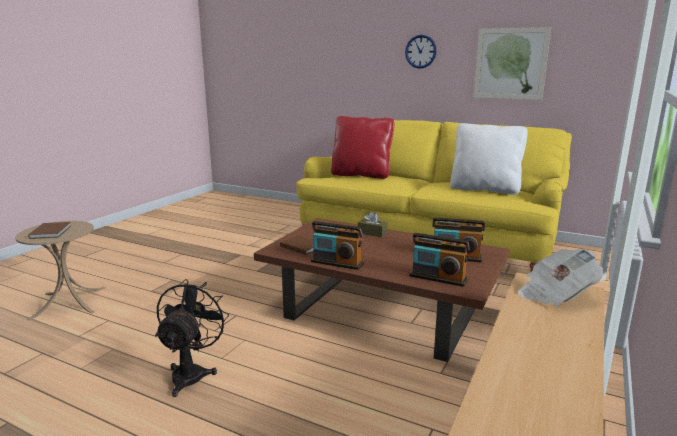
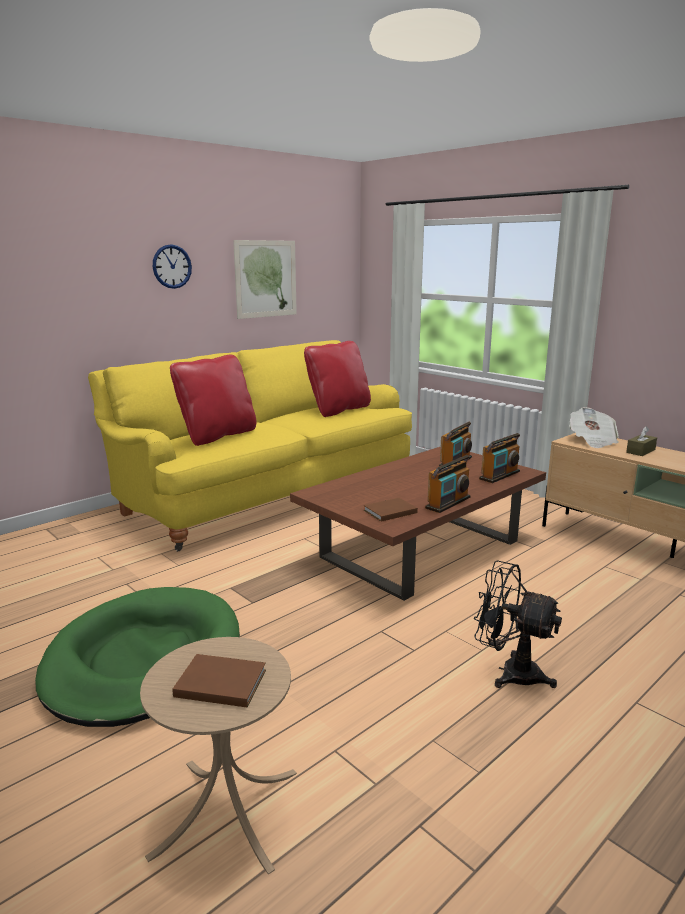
camera: 70 degrees left, 0 degrees up
(187, 259) = (144, 660): none -> green dog bed
(372, 233) = (370, 478): brown tissue box -> brown tissue box (640, 451)
(484, 189) = (338, 410): white pillow -> red pillow

